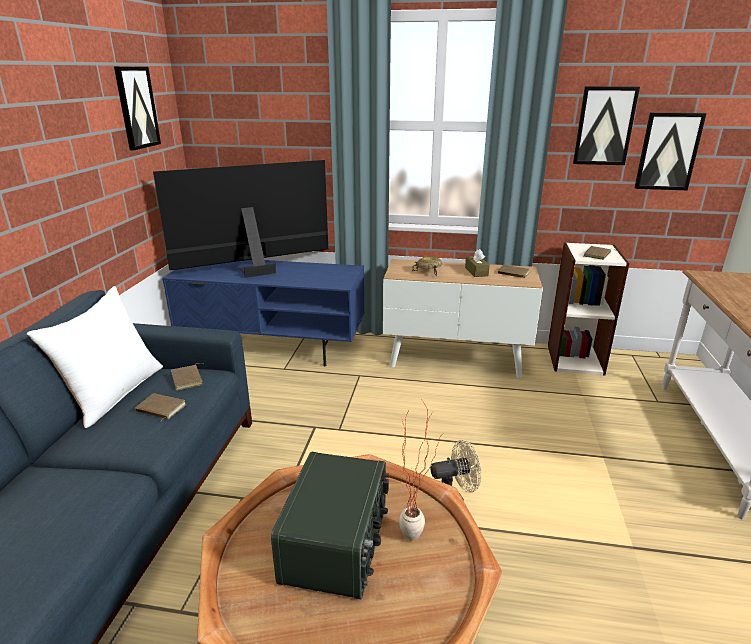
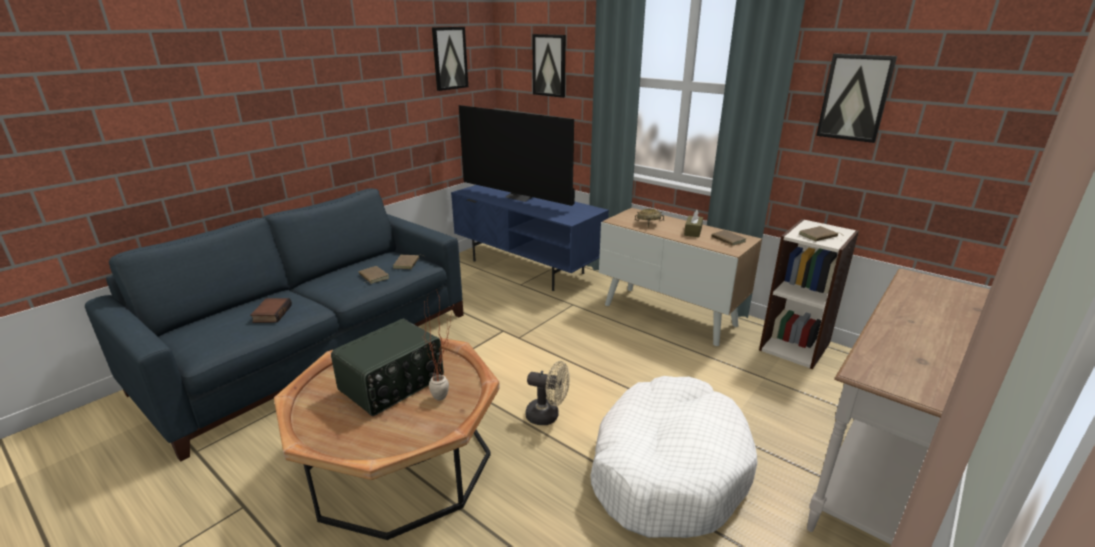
camera: 30 degrees right, 0 degrees up
(56, 512) = (271, 313): none -> book
(114, 393) = (361, 261): white pillow -> none
(255, 269) = (520, 197): television -> television turned 150 degrees counterclockwise
(600, 512) = (667, 469): none -> white dog bed
(668, 151) = (931, 132): picture -> picture (549, 65)

